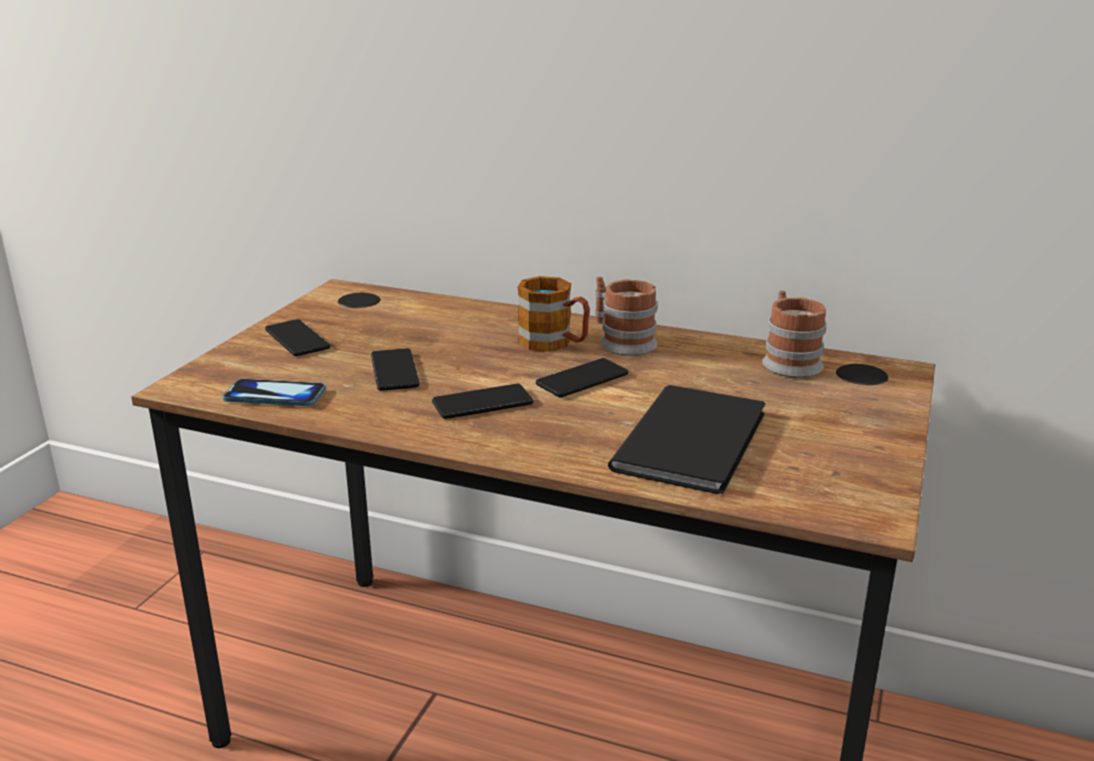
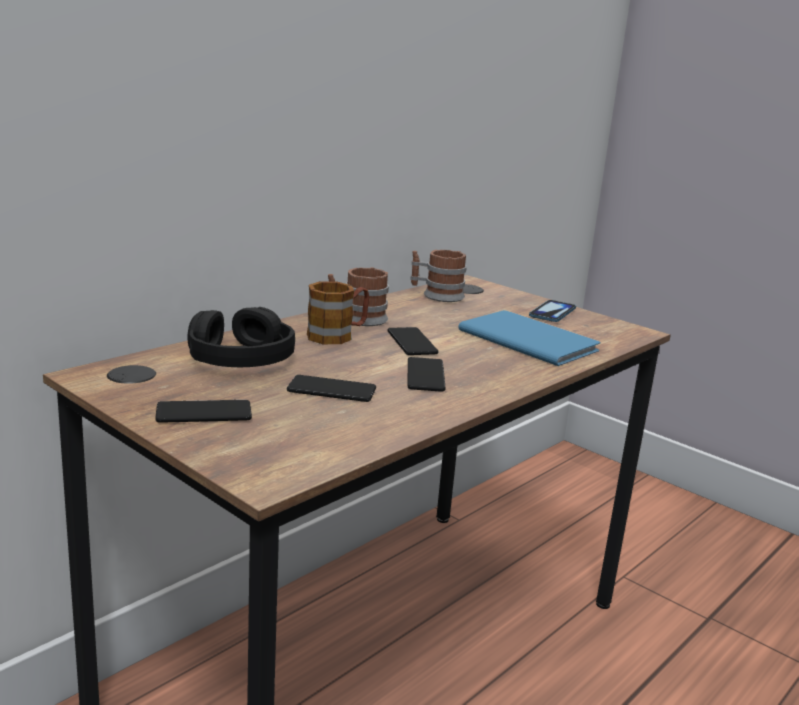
camera: 70 degrees left, 5 degrees down
(275, 395) = (336, 441): phone -> phone (552, 313)
(435, 322) = (240, 358): none -> black headphones
(697, 439) = (527, 339): black book -> blue book

